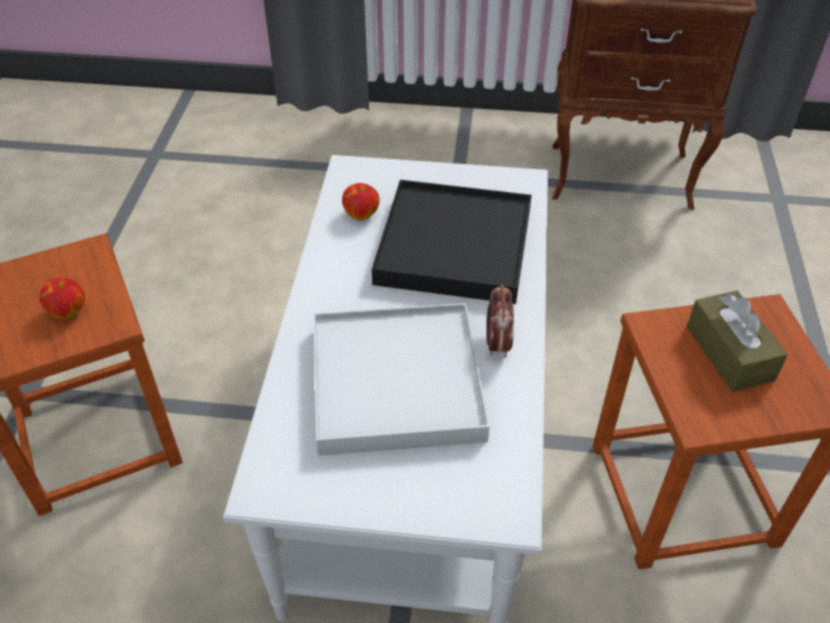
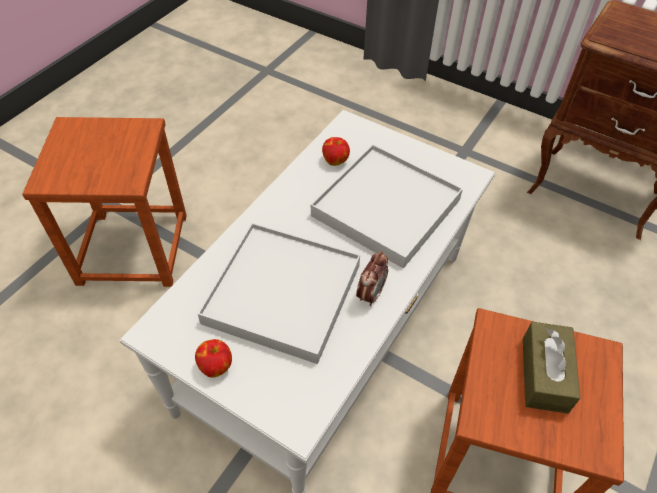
camera: 25 degrees right, 5 degrees up
(68, 311) = (110, 164): apple -> apple (216, 366)
(454, 246) = (386, 208): black tray -> white tray

